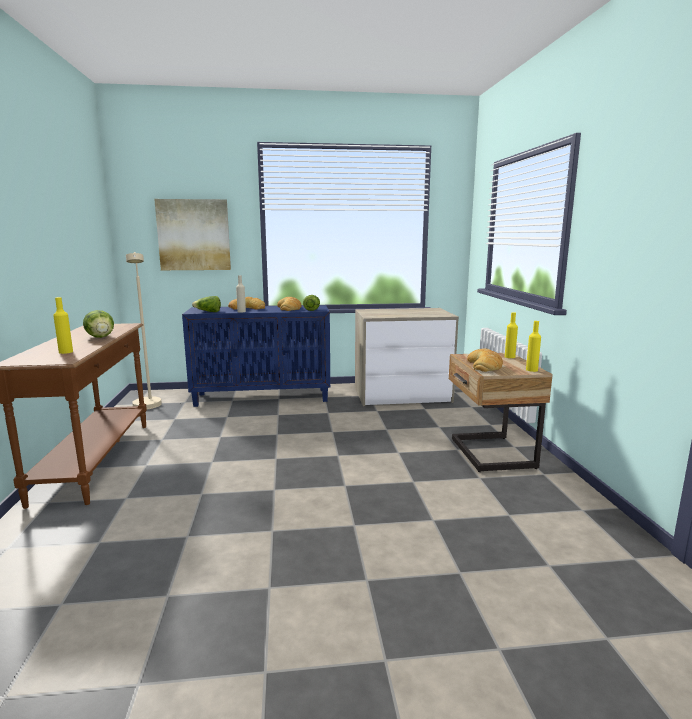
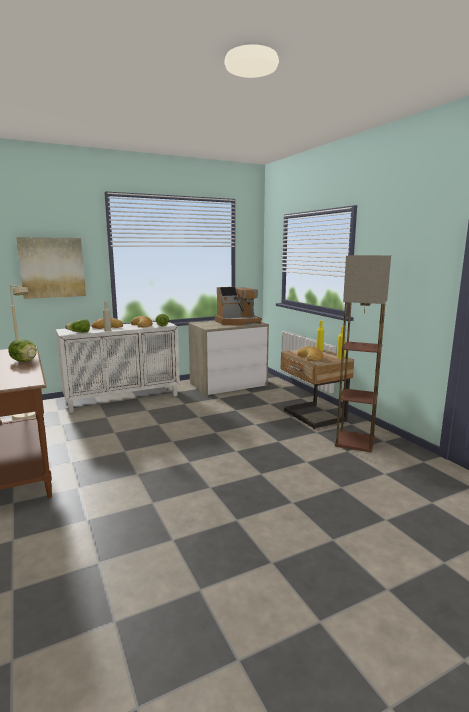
camera: 20 degrees left, 0 degrees up
(66, 352) = (18, 376): yellow bottle -> none
(263, 397) = (123, 398): blue cabinet -> white cabinet
(419, 312) = (238, 322): none -> coffee machine
(532, 503) = (355, 442): none -> floor lamp

